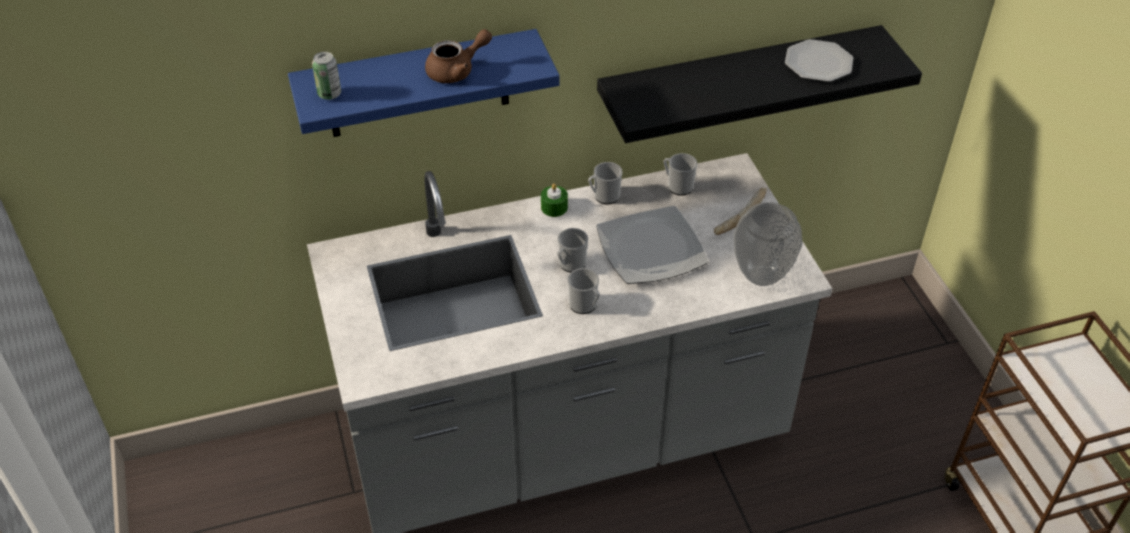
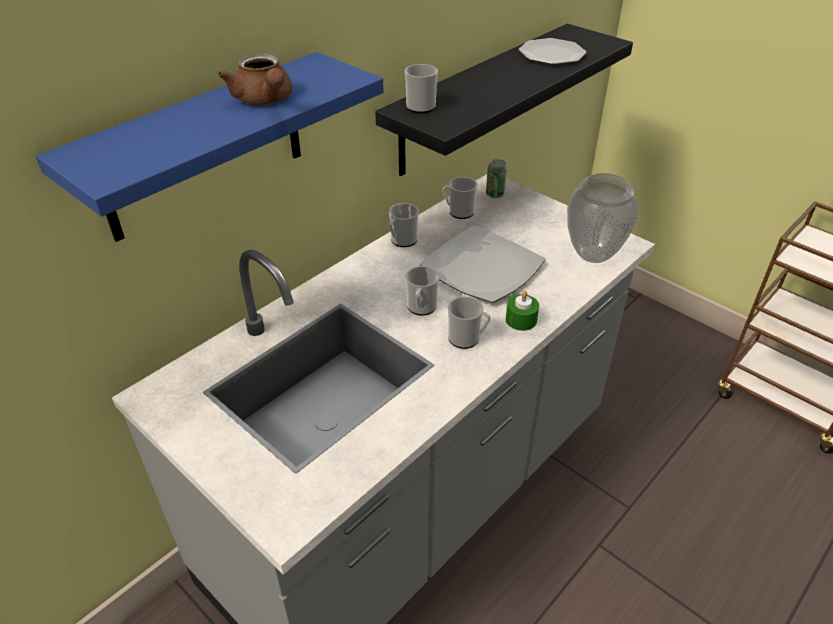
camera: 30 degrees left, 5 degrees down
(329, 94) = (115, 159): can -> can (495, 194)
(457, 71) = (264, 100): brown teapot -> brown teapot turned 120 degrees clockwise
(554, 207) = (363, 265): green candle -> green candle (521, 320)
(640, 86) = (422, 105): none -> mug
(739, 217) = (530, 218): bread -> none

